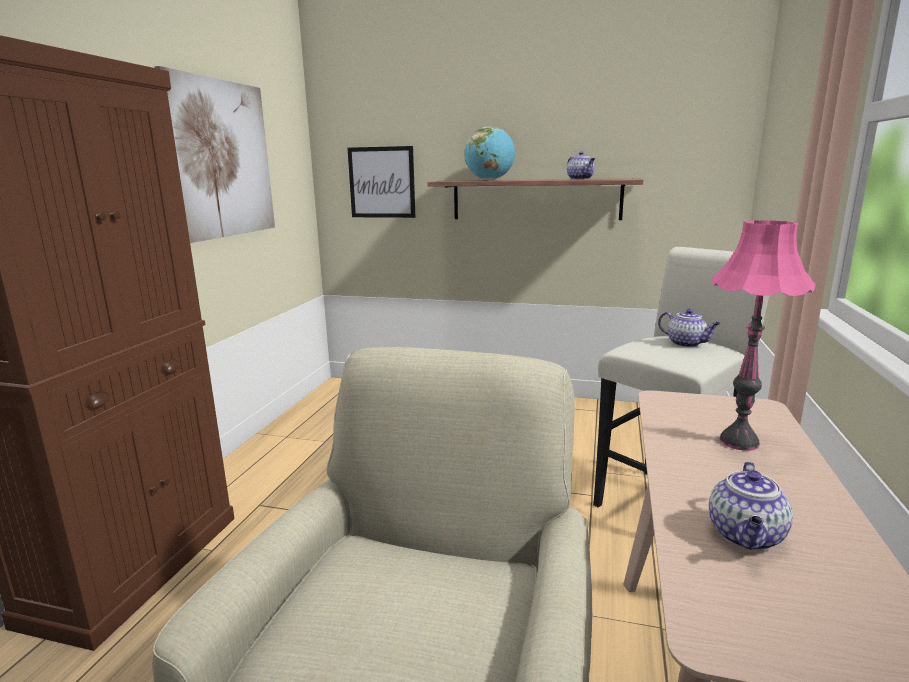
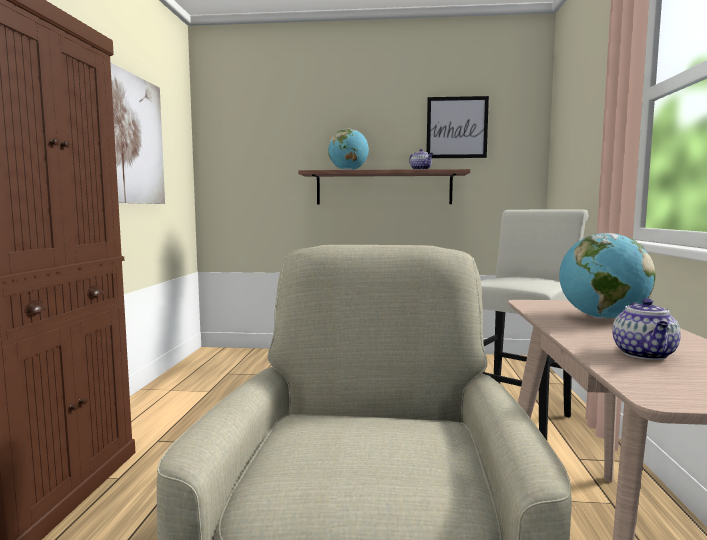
camera: 10 degrees left, 10 degrees down
(382, 182) = (255, 174): picture -> picture (456, 127)
(687, 344) = (526, 277): teapot -> none
(739, 442) = (601, 318): pink table lamp -> globe

